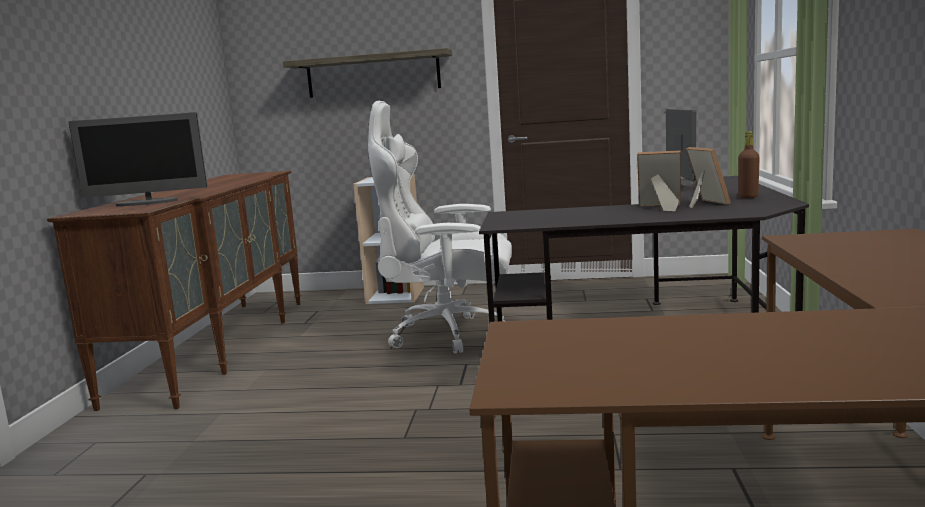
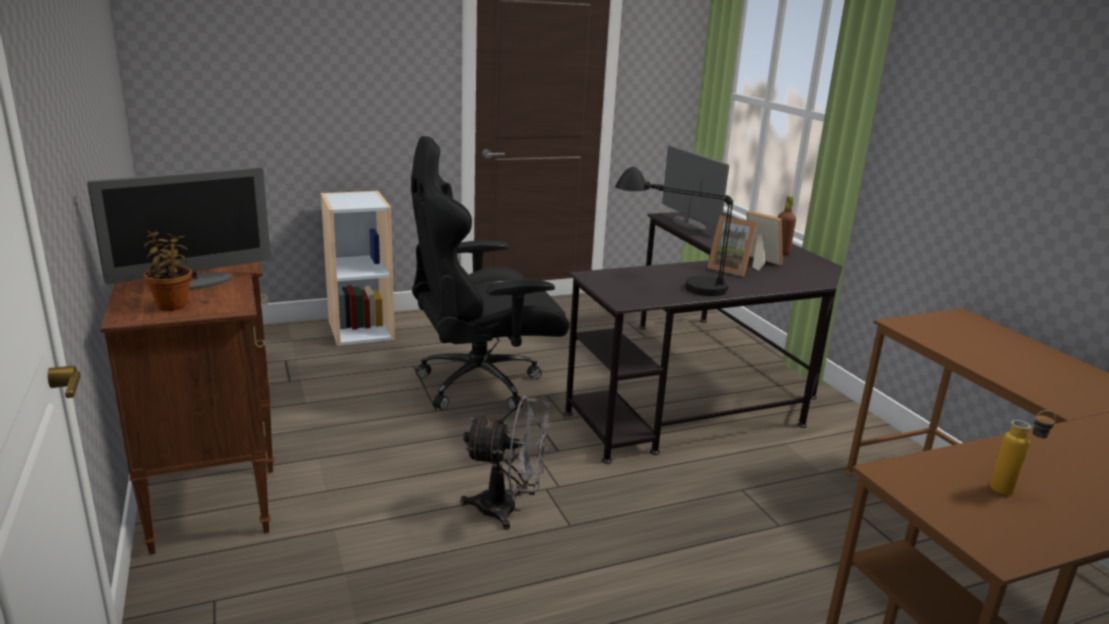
camera: 30 degrees left, 10 degrees up
(111, 210) = (172, 304): none -> potted plant
(365, 419) = (508, 509): none -> grey fan
(373, 74) = (330, 69): shelf -> none
(455, 334) = (486, 383): white office chair -> black office chair
(573, 215) = (670, 282): none -> black table lamp
(646, 349) = (1010, 490): none -> bottle
(659, 207) = (730, 269): picture frame -> picture frame turned 135 degrees counterclockwise

